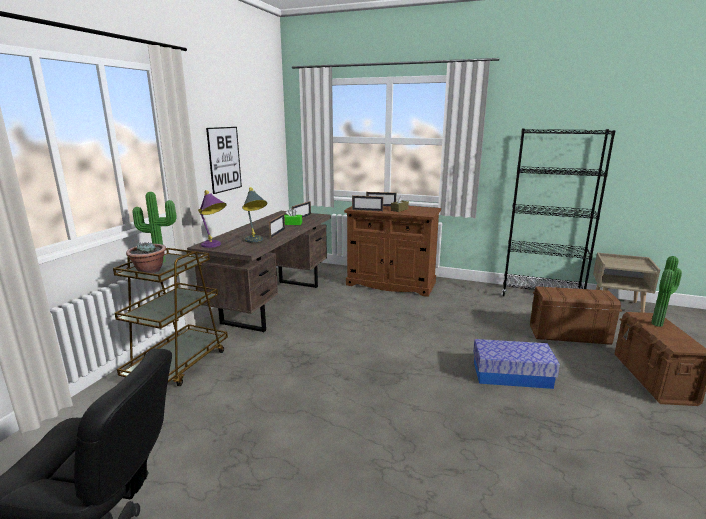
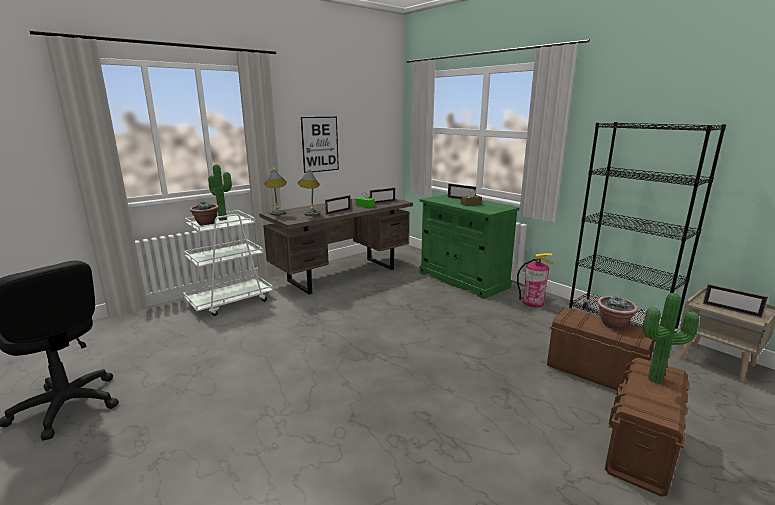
camera: 30 degrees right, 0 degrees up
(179, 364) = (230, 301): brown cart -> white cart
(214, 246) = (277, 214): purple table lamp -> grey table lamp
(367, 210) = (439, 201): picture frame -> picture frame (731, 310)
(391, 284) = (462, 280): brown cabinet -> green cabinet
(466, 291) = (533, 303): none -> fire extinguisher
(511, 375) = (470, 388): storage box -> none
(581, 292) = (613, 324): none -> potted plant

